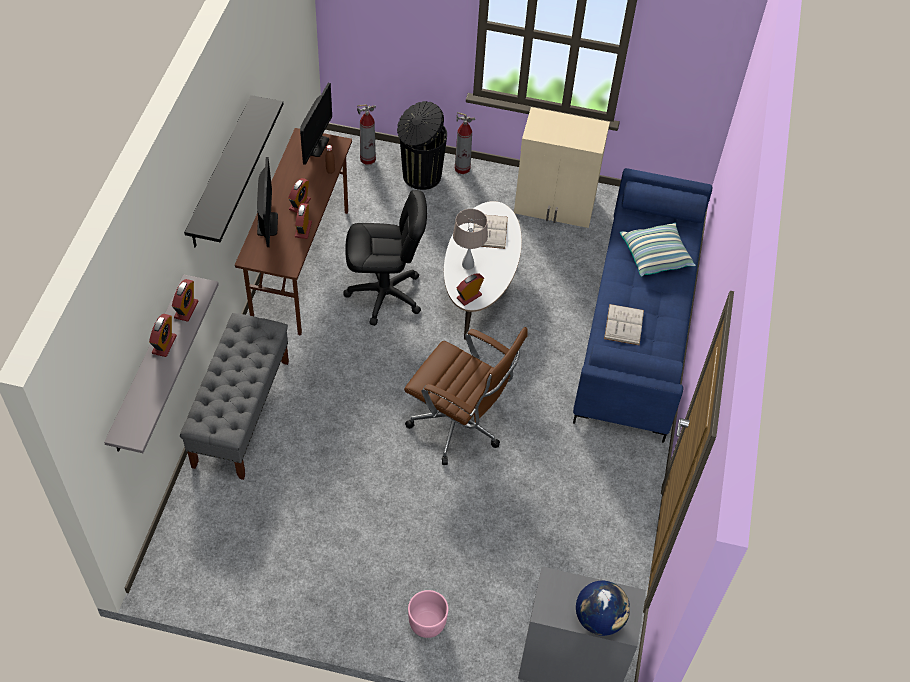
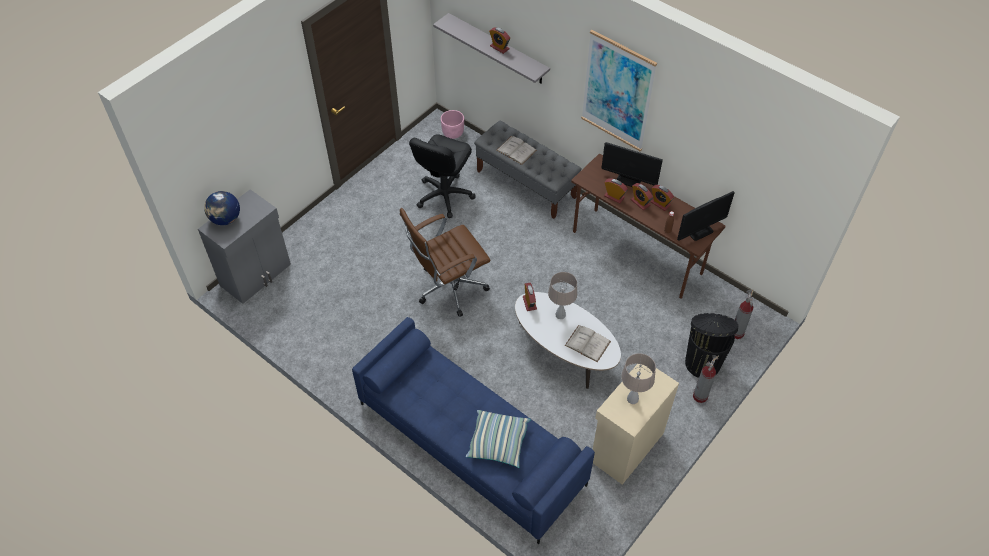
camera: 120 degrees right, 0 degrees up
(186, 309) = (520, 62): alarm clock -> alarm clock (660, 204)
(220, 173) = (617, 91): black shelf -> picture
(316, 145) = (699, 231): monitor -> monitor turned 75 degrees counterclockwise
(385, 295) = (585, 291): black office chair -> black office chair (444, 195)
(427, 623) = (329, 220): pink planter -> pink planter (453, 132)
(571, 132) = (633, 399): none -> beige table lamp
(624, 324) = (444, 382): white book -> white book (516, 150)

